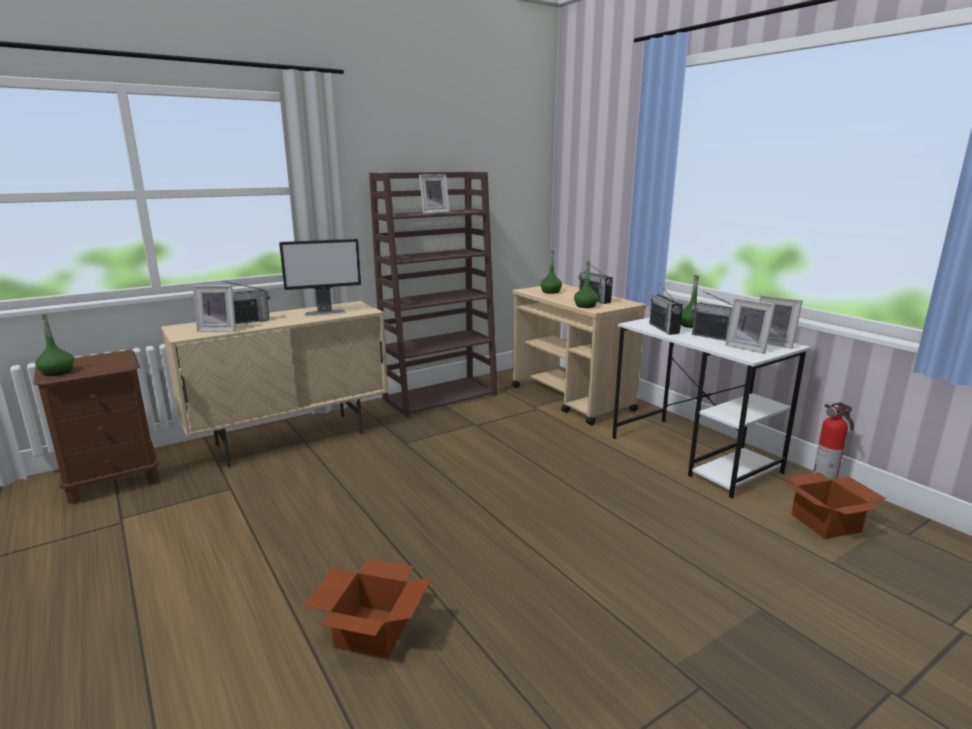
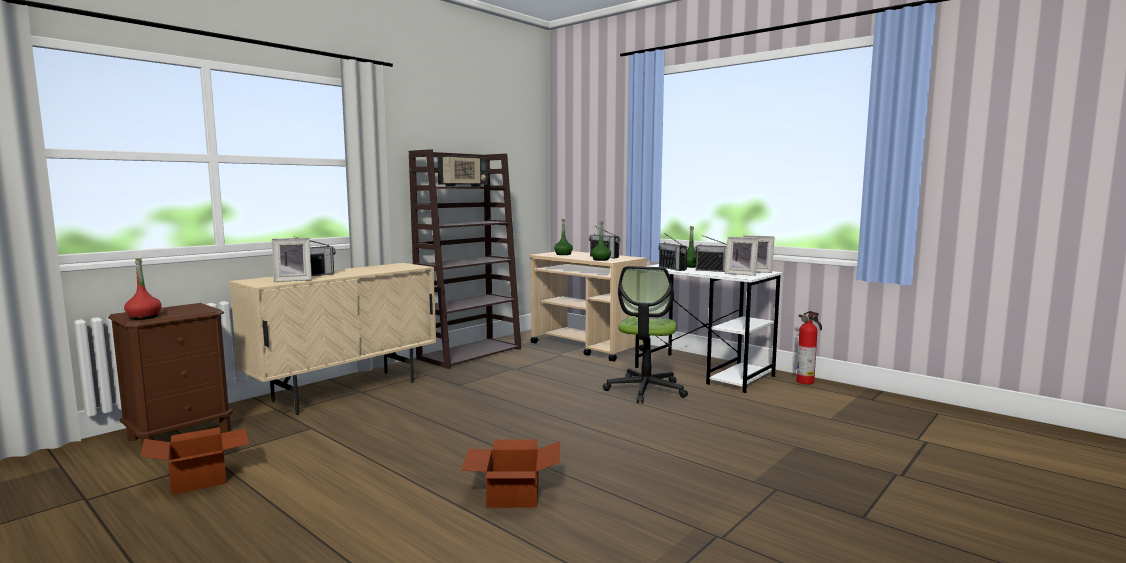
camera: 15 degrees left, 10 degrees down
(57, 372) = (144, 317): green bottle -> red bottle
(325, 313) = (381, 269): monitor -> none
(433, 212) = (463, 186): picture frame -> radio
(608, 477) = (645, 390): none -> office chair
(827, 523) = (817, 399): cardboard box -> cardboard box (201, 479)

